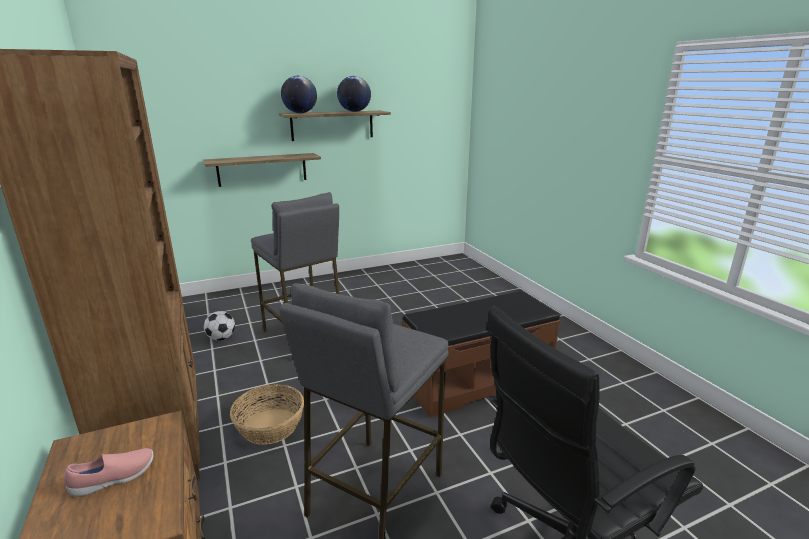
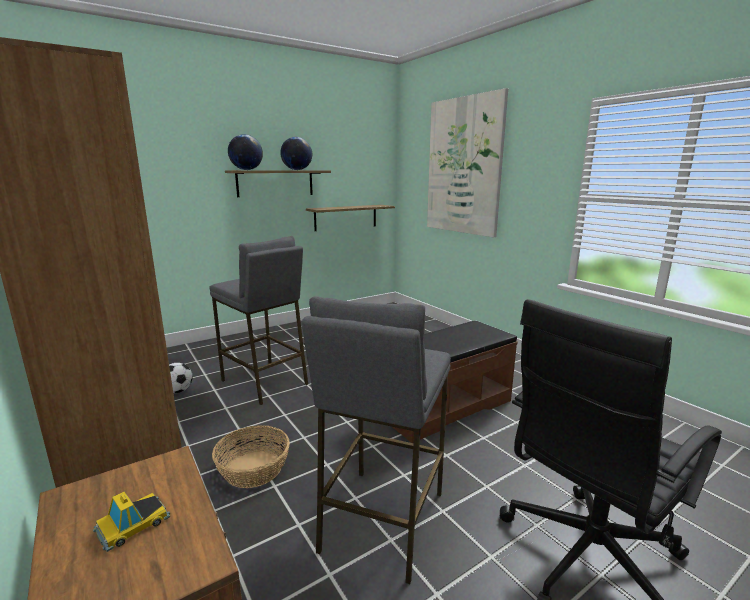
camera: 10 degrees left, 5 degrees down
(114, 479) = (133, 524): pink shoe -> toy car
(262, 169) = (208, 224): shelf -> shelf (346, 217)
(537, 110) = (463, 166): none -> picture

